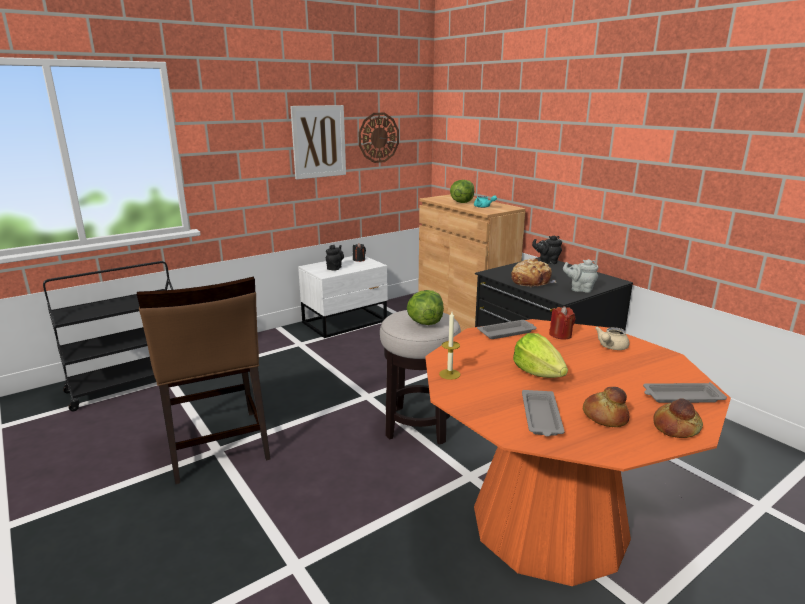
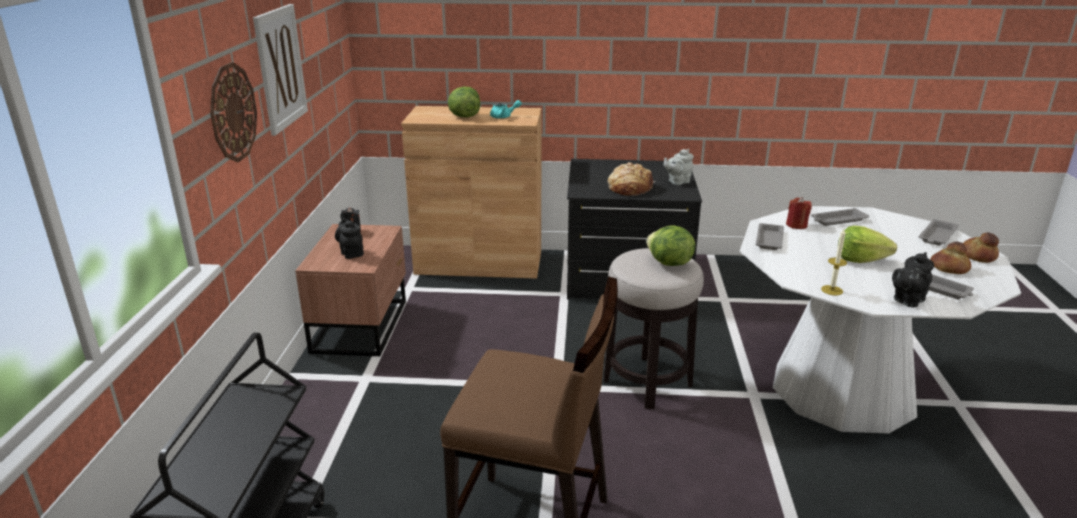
camera: 50 degrees left, 5 degrees up
(346, 322) = (363, 325): white nightstand -> brown nightstand
(378, 137) = (318, 45): wall clock -> wall clock (232, 112)
(547, 262) = (591, 163): black teapot -> black teapot (907, 300)
(549, 522) = (843, 390): orange dining table -> white dining table
(610, 347) = (837, 220): beige teapot -> grey tray

